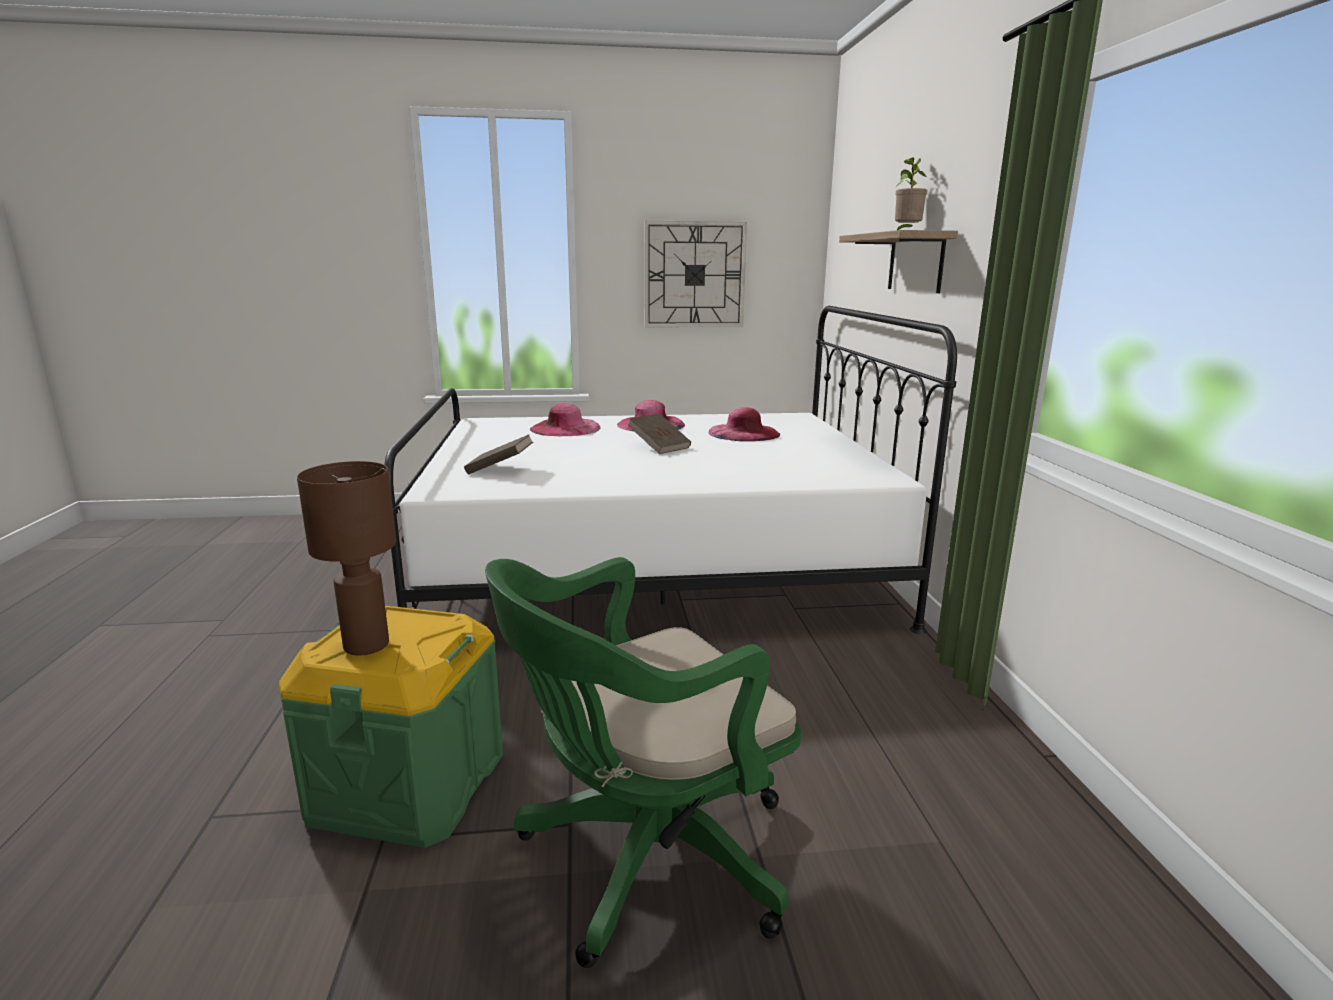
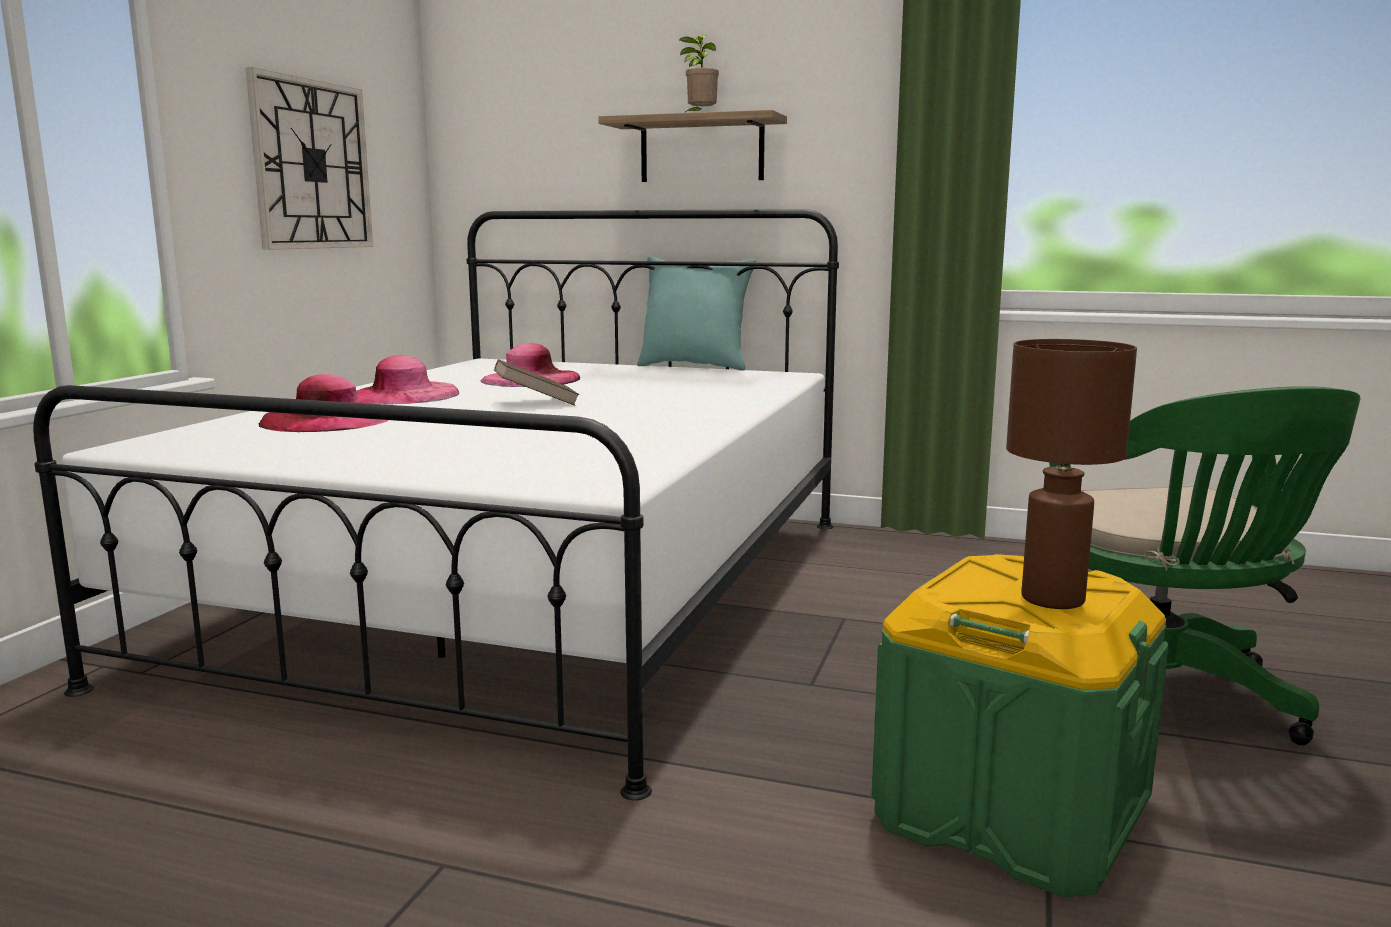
camera: 65 degrees left, 5 degrees down
(500, 469) = (528, 456): brown book -> none
(877, 453) = (695, 366): none -> turquoise pillow

